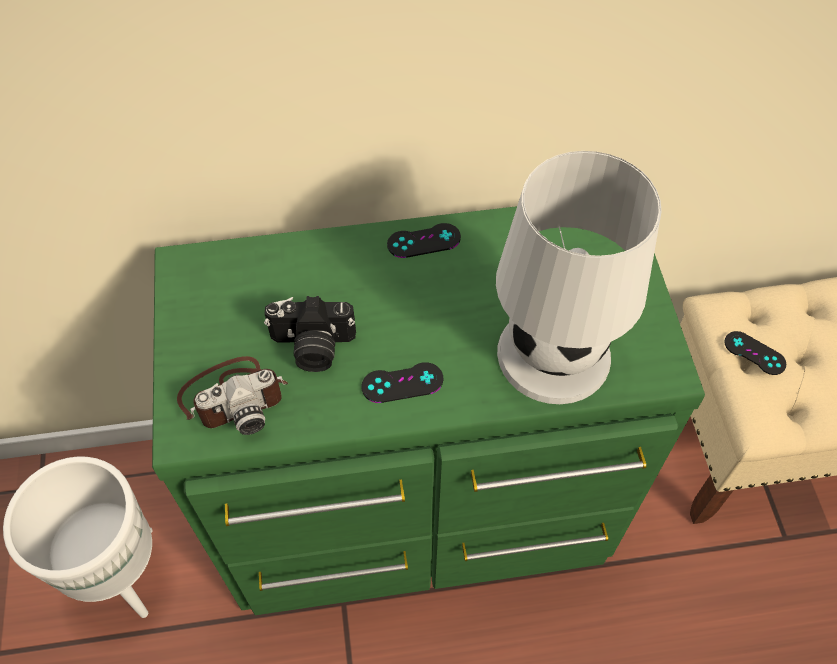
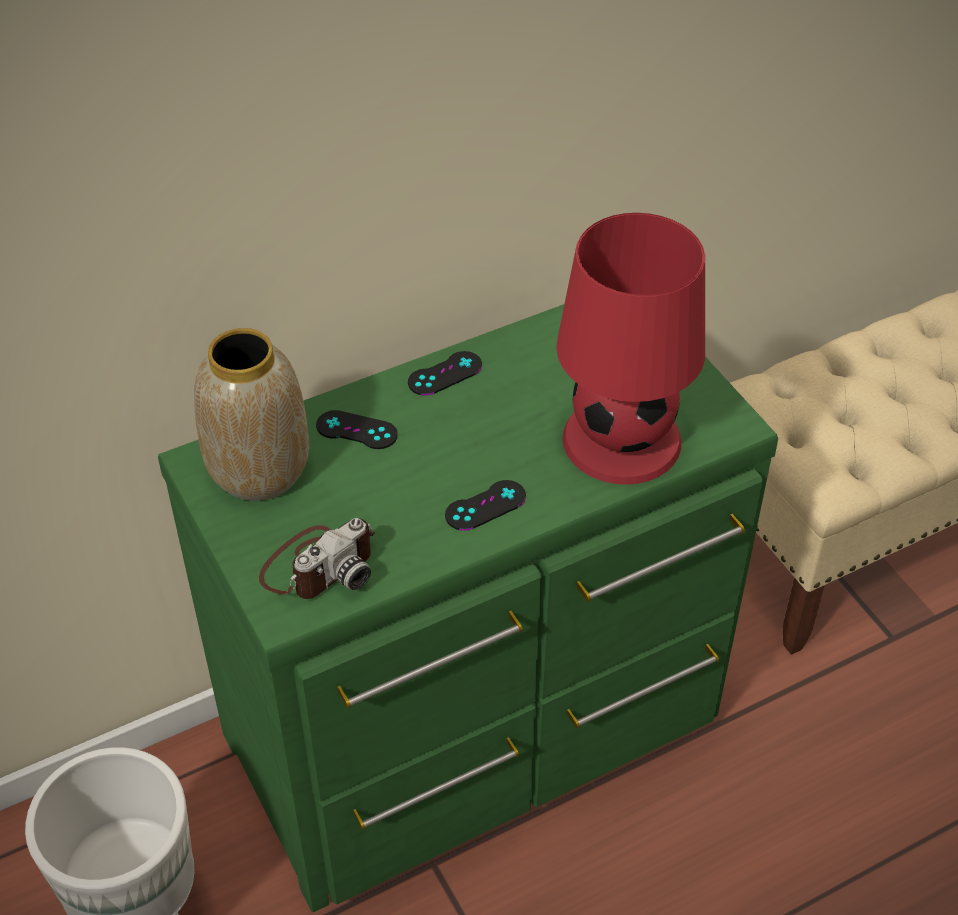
camera: 20 degrees left, 10 degrees down
(226, 288) = (258, 471): none -> vase
(312, 347) = (378, 500): camera -> none
(552, 352) = (620, 439): white table lamp -> red table lamp
(754, 353) = (798, 424): black game controller -> black game controller (356, 430)

